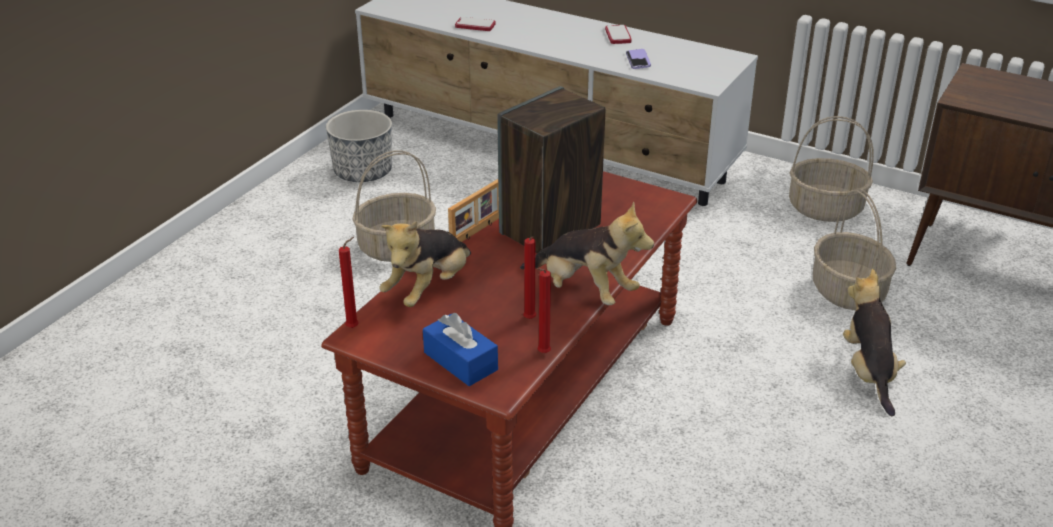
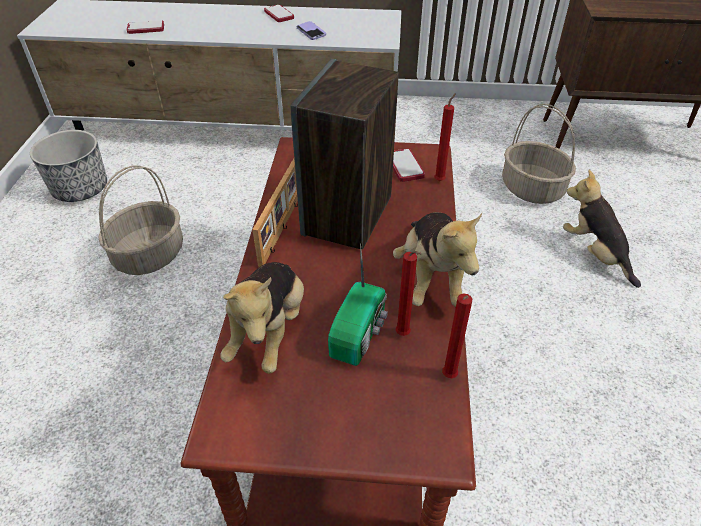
camera: 25 degrees left, 10 degrees up
(354, 327) = (212, 421): red candle -> red candle (440, 180)
(460, 361) = (368, 425): blue tissue box -> none
(497, 309) = (360, 332): none -> radio
(584, 291) = (431, 278): plush toy -> plush toy turned 75 degrees clockwise
(635, 204) = (404, 166): none -> phone
(826, 209) = (470, 126): basket -> none

